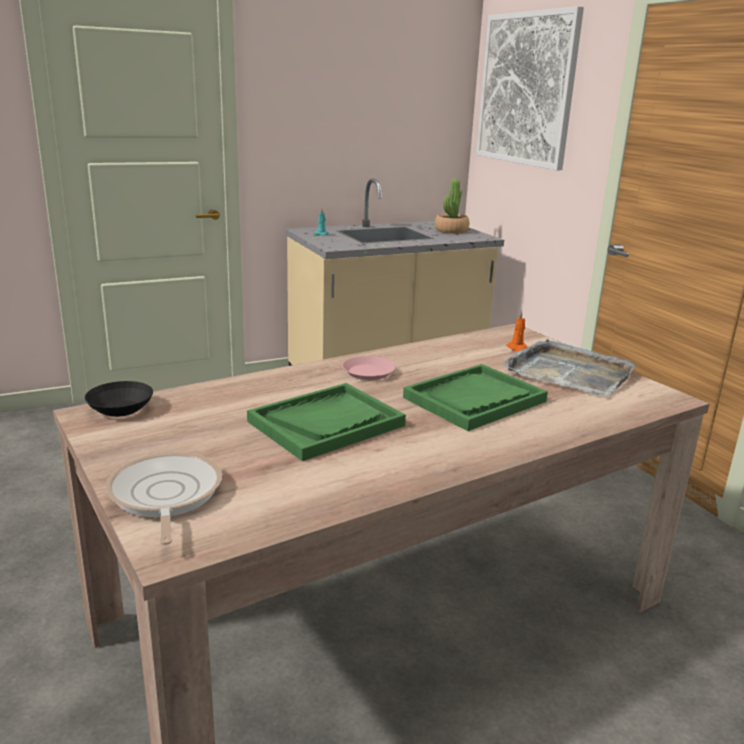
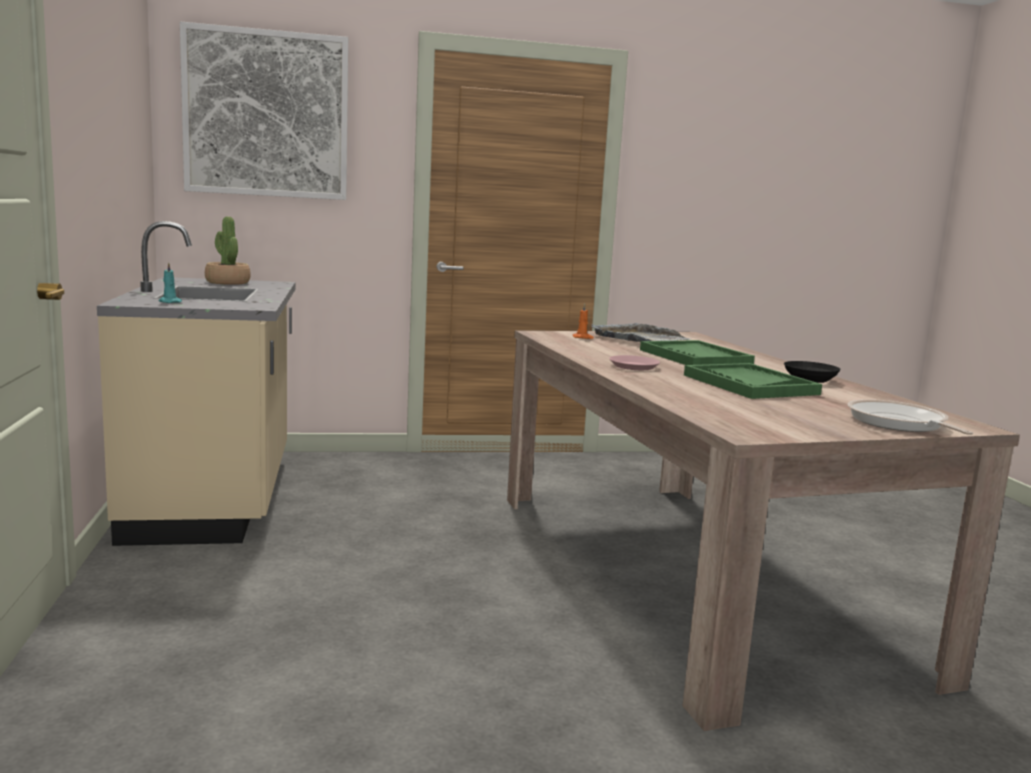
camera: 75 degrees left, 10 degrees down
(122, 409) = (732, 425): black bowl -> black bowl (810, 379)
(164, 496) = (899, 423): frying pan -> frying pan turned 75 degrees clockwise

